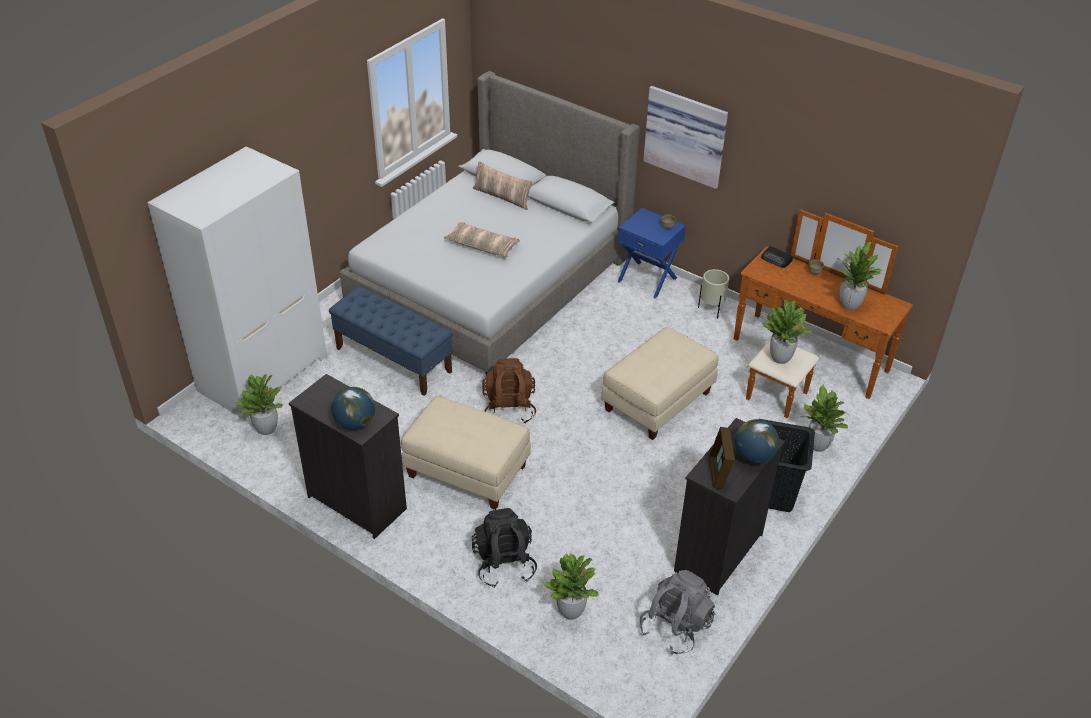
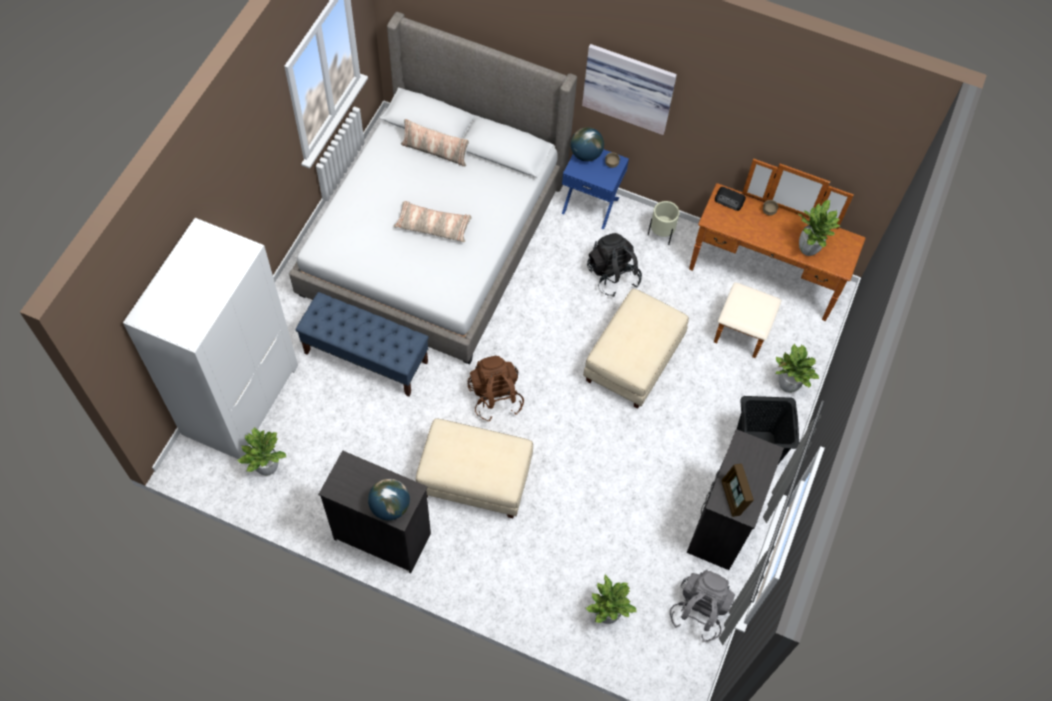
camera: 15 degrees left, 20 degrees up
(504, 564) = (536, 576): black backpack -> black backpack (612, 275)
(754, 456) = (760, 472): globe -> globe (586, 154)
(780, 358) = (747, 310): potted plant -> none

